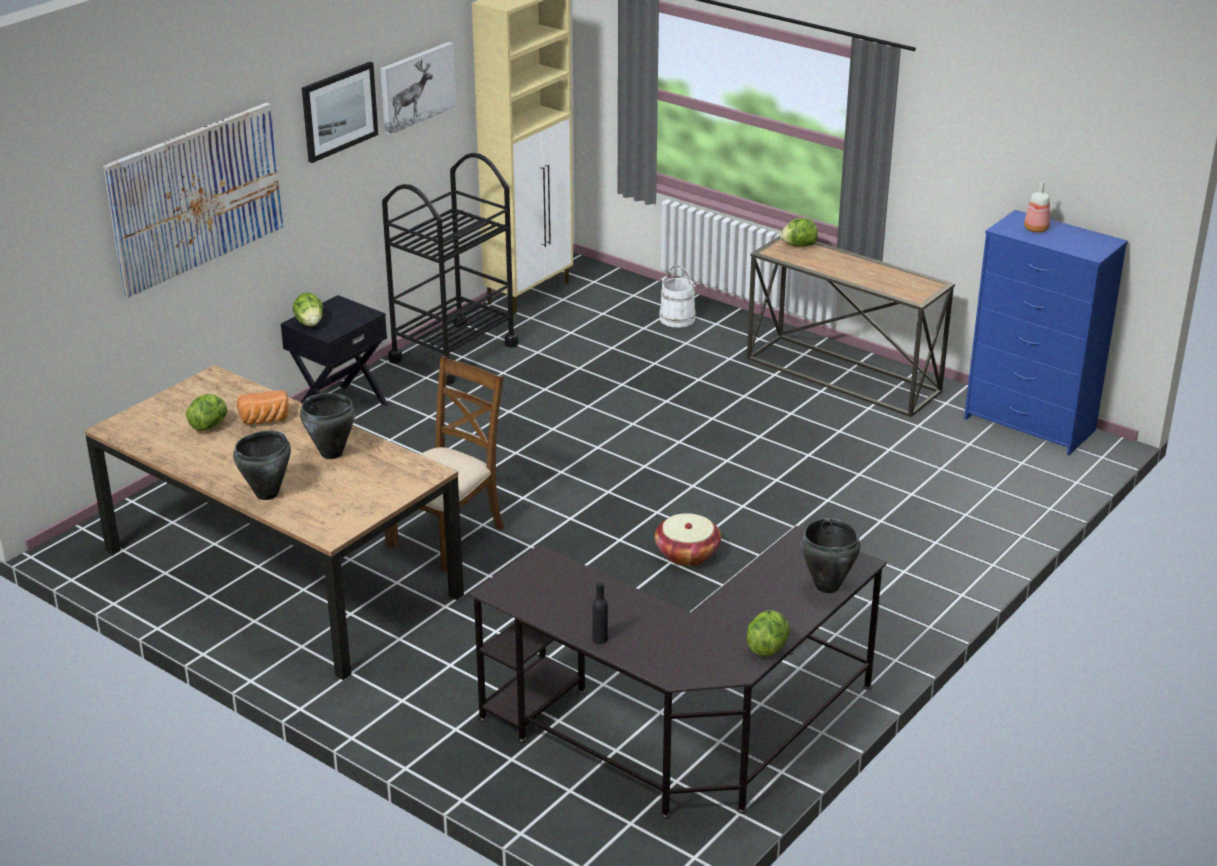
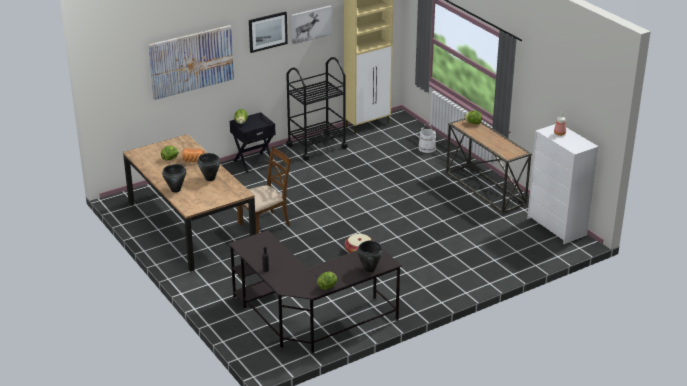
camera: 20 degrees right, 0 degrees up
(1030, 425) = (557, 227): blue dresser -> white dresser

